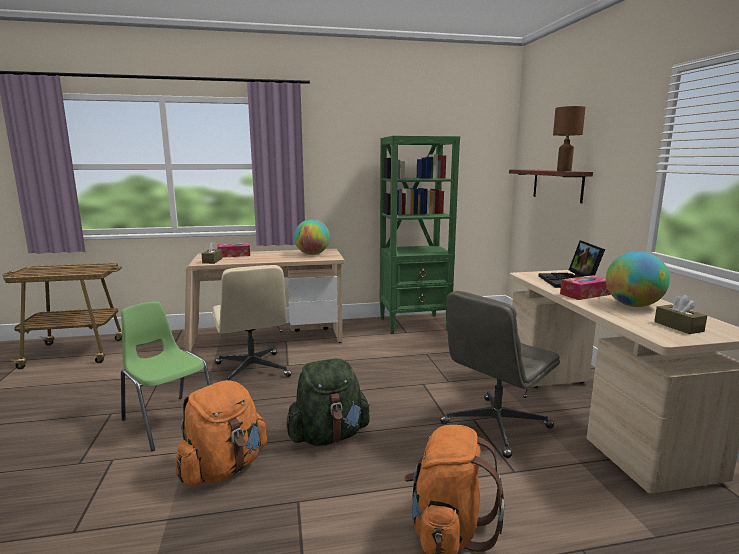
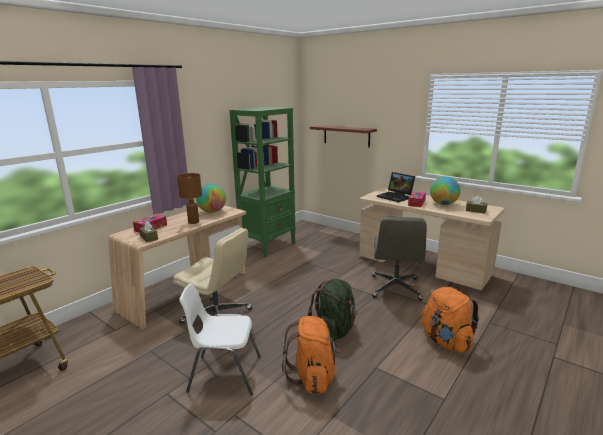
camera: 40 degrees left, 5 degrees up
(169, 420) = (224, 373): green chair -> white chair
(564, 171) = (360, 129): brown table lamp -> brown table lamp (193, 222)

